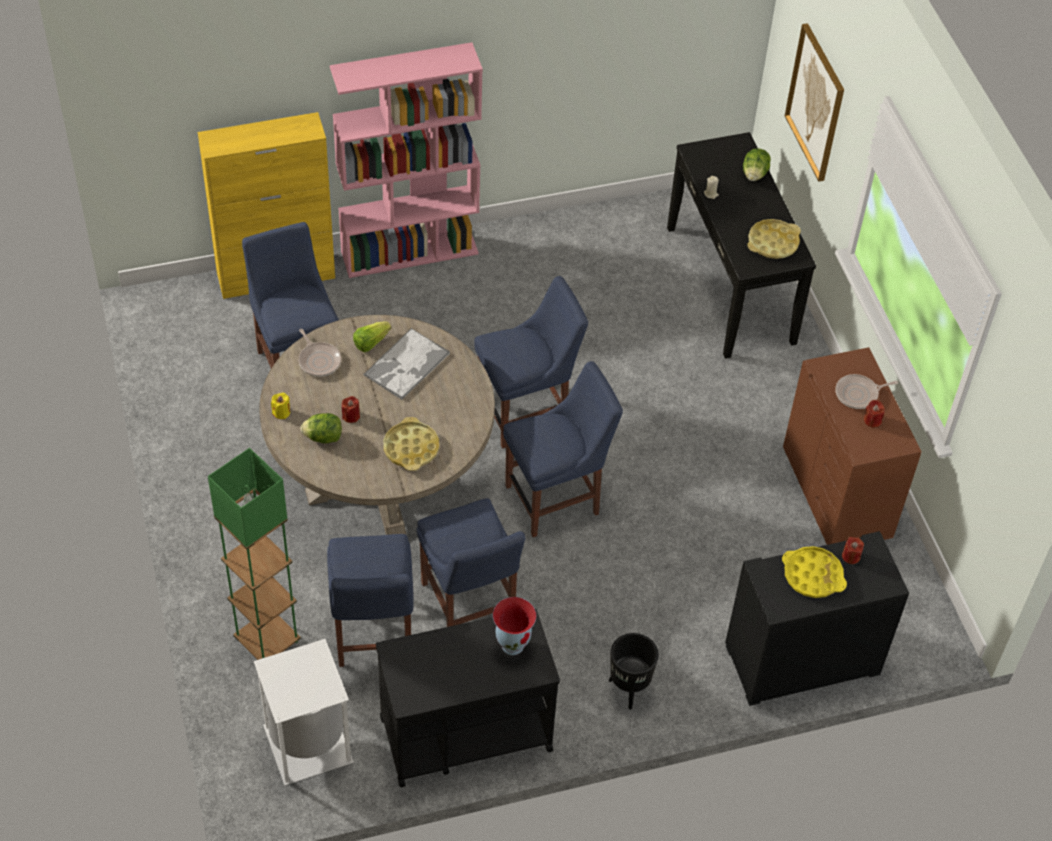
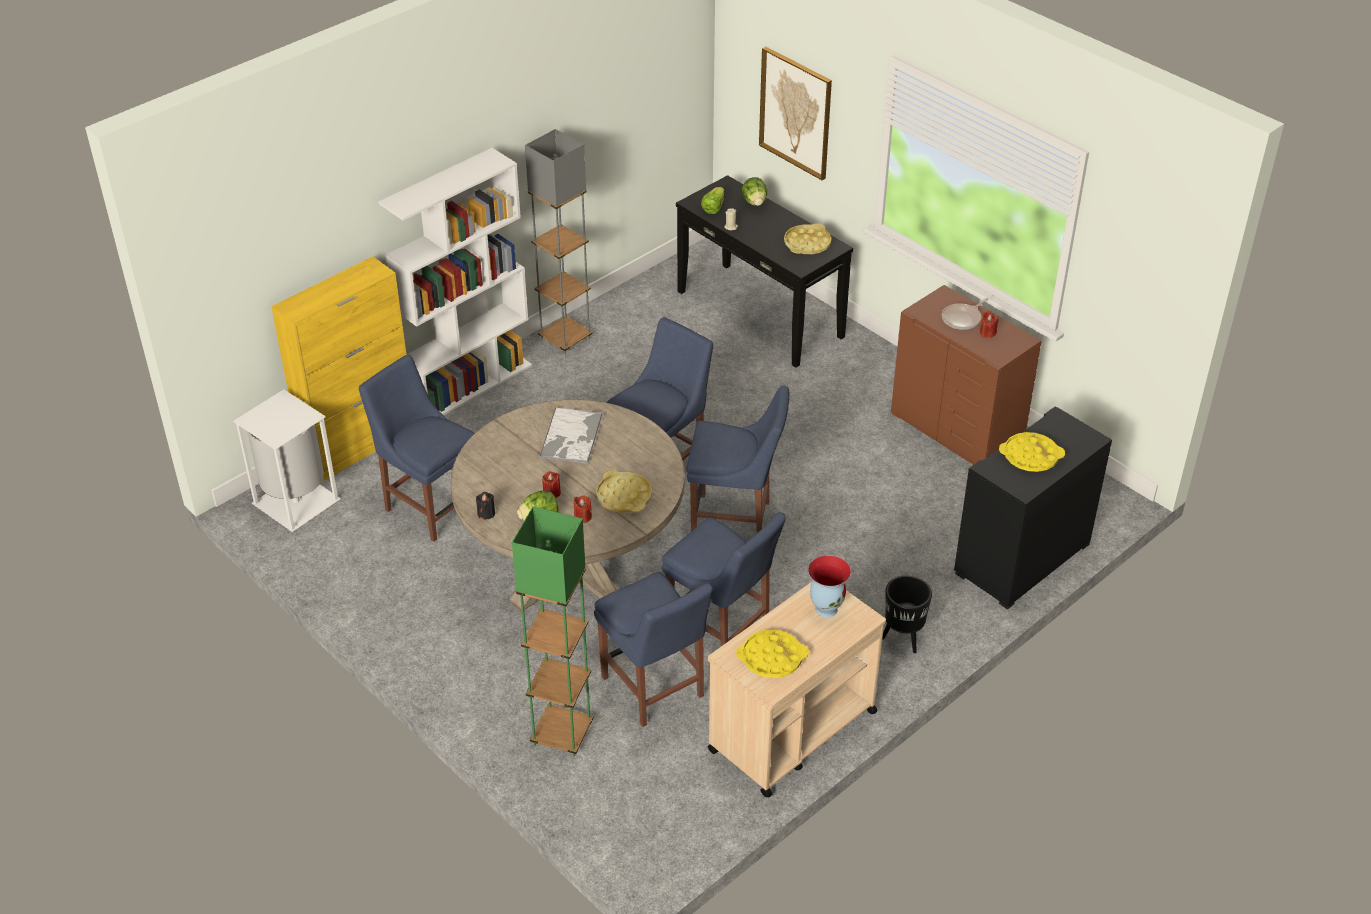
camera: 25 degrees left, 10 degrees down
(281, 412) = (486, 513): yellow candle -> black candle
(306, 743) = (658, 800): white trash can -> white trash can (294, 501)
(319, 360) = (490, 461): frying pan -> none
(371, 342) = (526, 431): lettuce -> lettuce (713, 207)
(410, 252) = (470, 385): pink bookcase -> white bookcase
(430, 671) = (772, 658): none -> yellow tray
(464, 733) = (791, 731): black cart -> beige cart
(528, 237) = (565, 338): none -> grey floor lamp
(557, 499) = (735, 521): blue chair -> blue chair turned 60 degrees clockwise
(851, 556) = (1048, 431): red candle -> red candle (582, 517)

